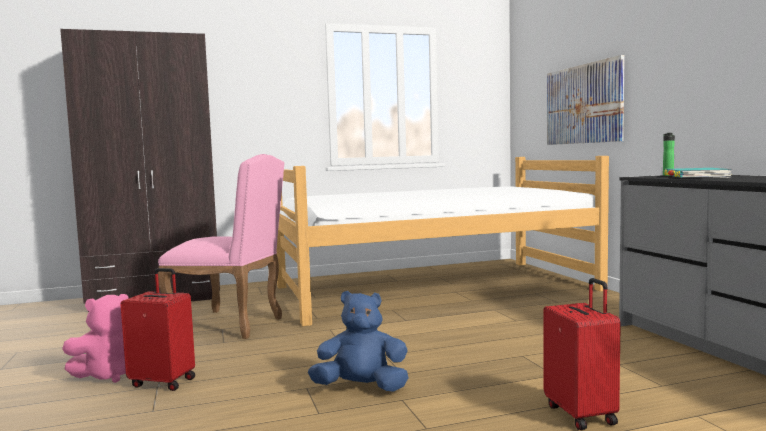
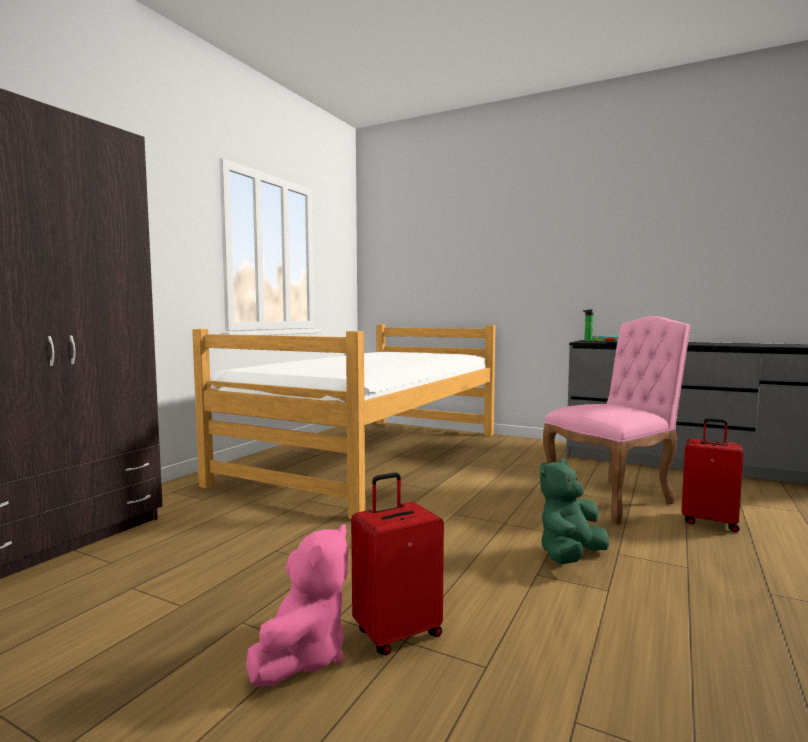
camera: 45 degrees left, 0 degrees up
(229, 325) = (273, 544): pink chair -> pink chair (612, 498)
(361, 388) = (570, 556): blue plush toy -> green plush toy
(583, 104) = (461, 281): picture -> none

